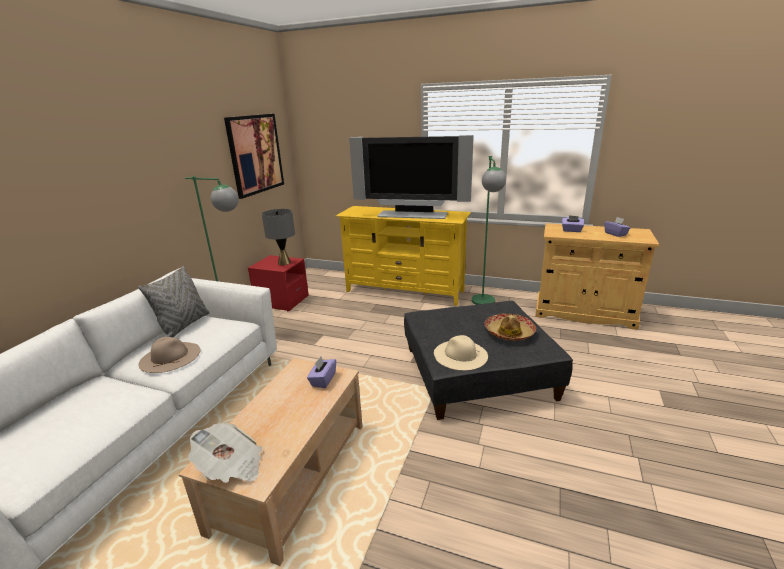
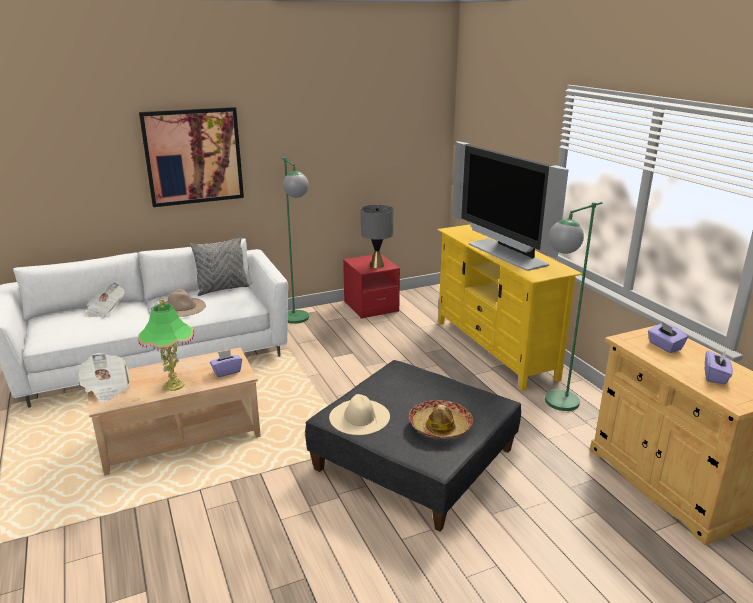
camera: 45 degrees right, 0 degrees up
(68, 404) = (105, 310): none -> newspaper
(255, 154) = (387, 141): picture -> picture (193, 156)
(298, 418) = (174, 385): none -> table lamp

